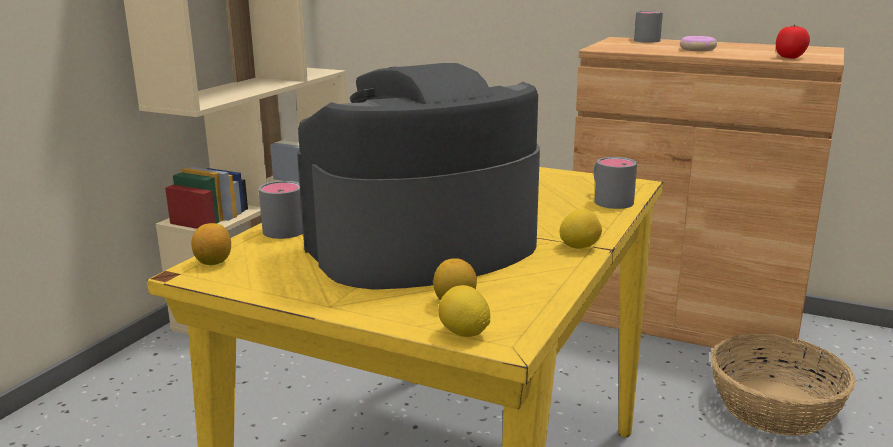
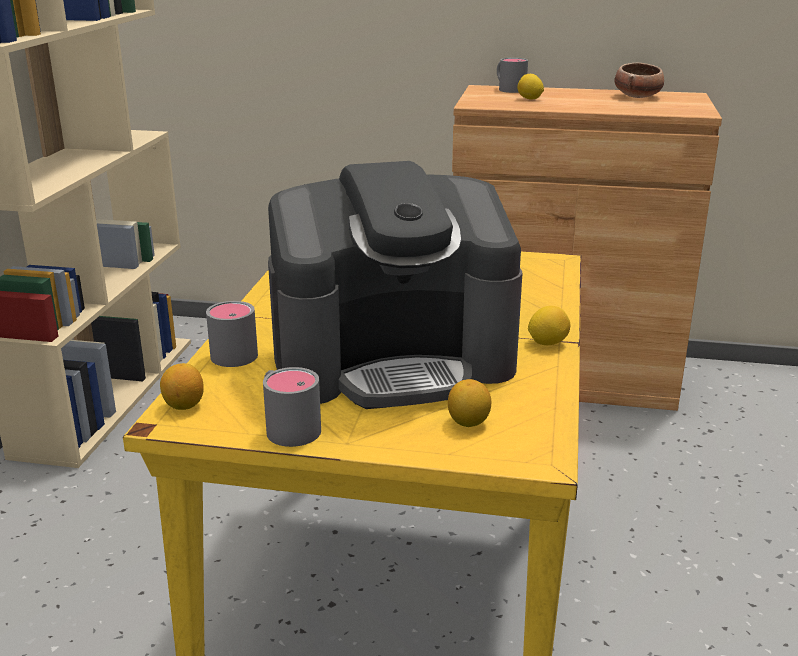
camera: 15 degrees left, 5 degrees up
(422, 246) = (393, 359): coffee machine -> coffee machine turned 150 degrees counterclockwise
(464, 333) = (498, 456): lemon -> lemon (529, 99)
(608, 199) = (542, 282): grey mug -> grey mug (287, 426)
(697, 49) = (572, 102): donut -> none
(768, 48) = (637, 96): none -> bowl
(773, 406) = (672, 457): basket -> none
(790, 57) = (668, 110): tomato -> none

